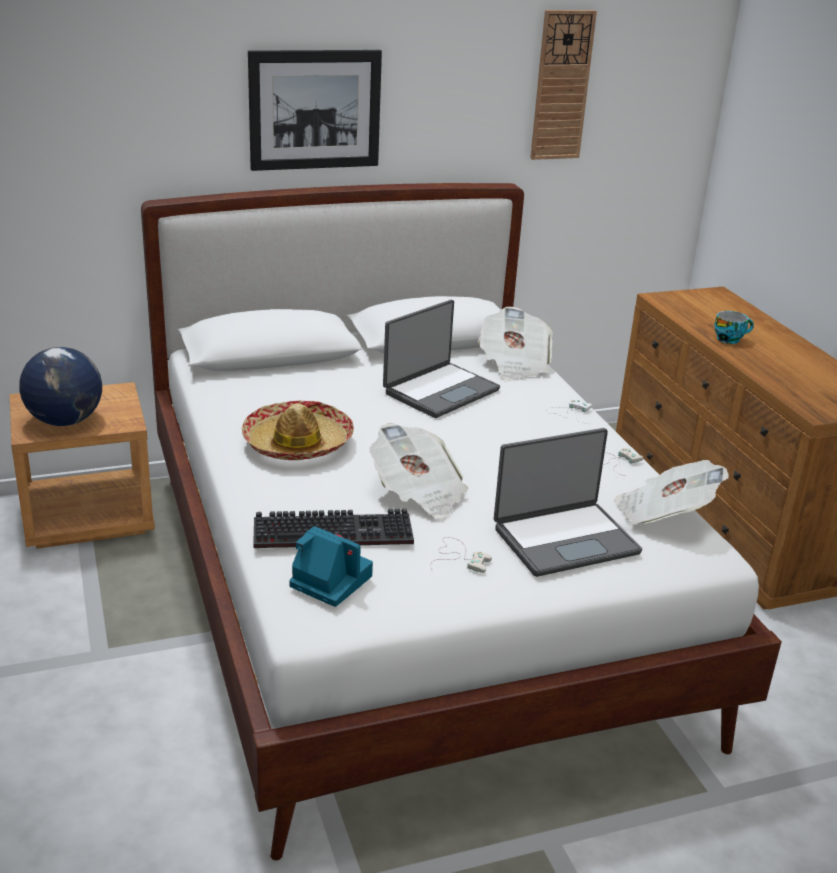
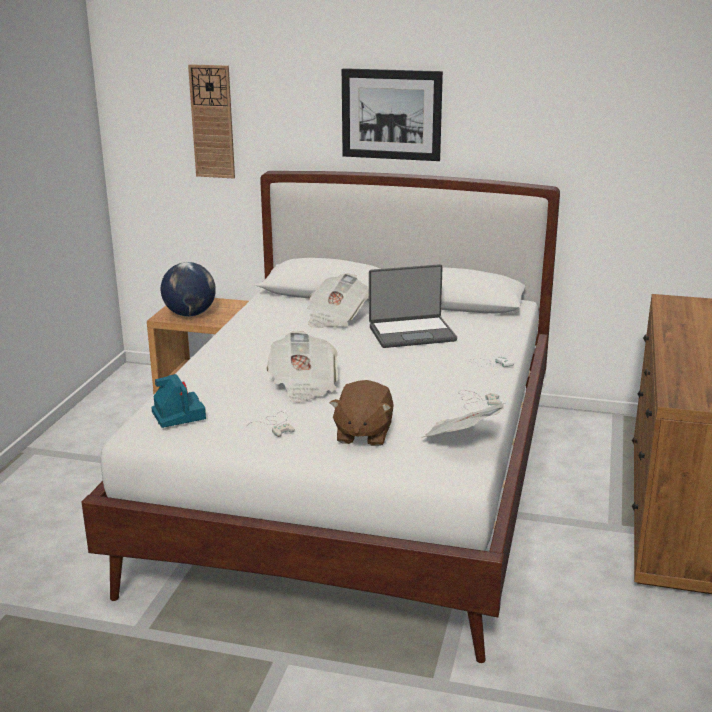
camera: 35 degrees right, 5 degrees down
(297, 443) = (269, 342): hat -> none
(335, 531) = (219, 391): keyboard -> none
(514, 364) = (494, 328): newspaper -> newspaper (335, 318)
(561, 86) = (603, 107): wall clock -> wall clock (212, 122)
(564, 539) = (363, 434): laptop -> brown plush toy
(729, 339) = (683, 337): cup -> none

